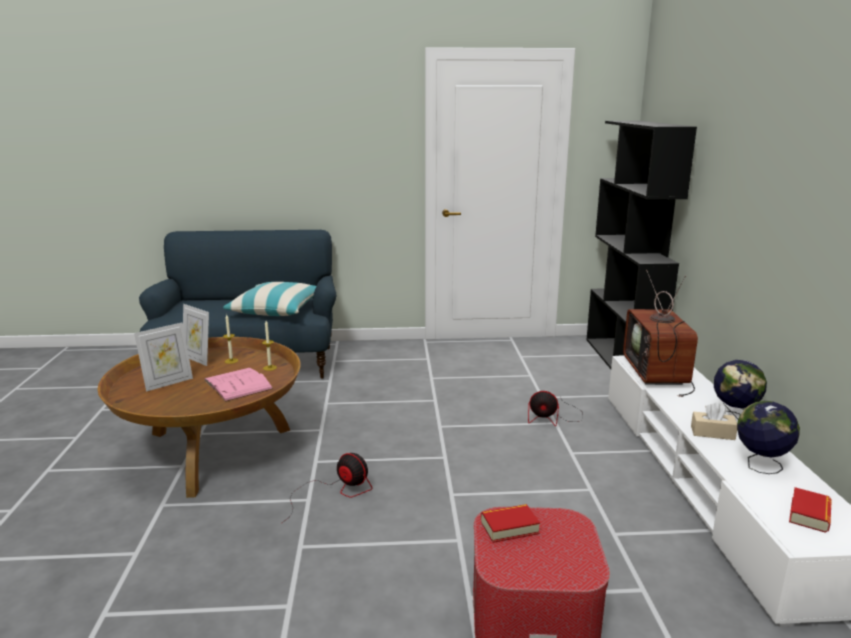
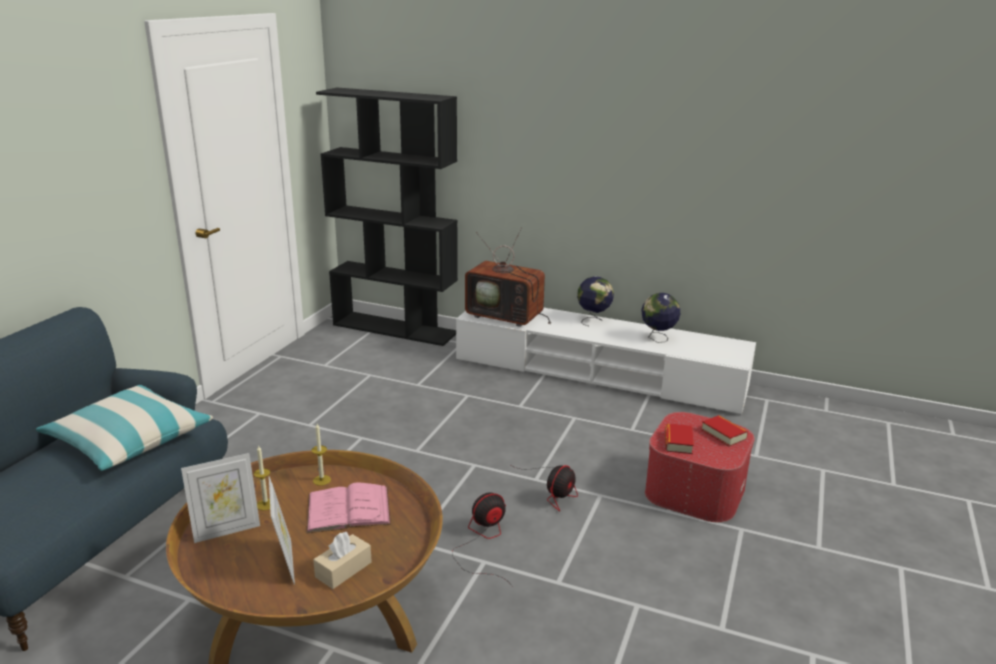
camera: 65 degrees left, 5 degrees up
(553, 418) = (458, 393): fan -> fan (556, 491)
(712, 433) = (608, 335): beige tissue box -> beige tissue box (343, 569)
(809, 515) = (714, 348): book -> book (723, 434)

